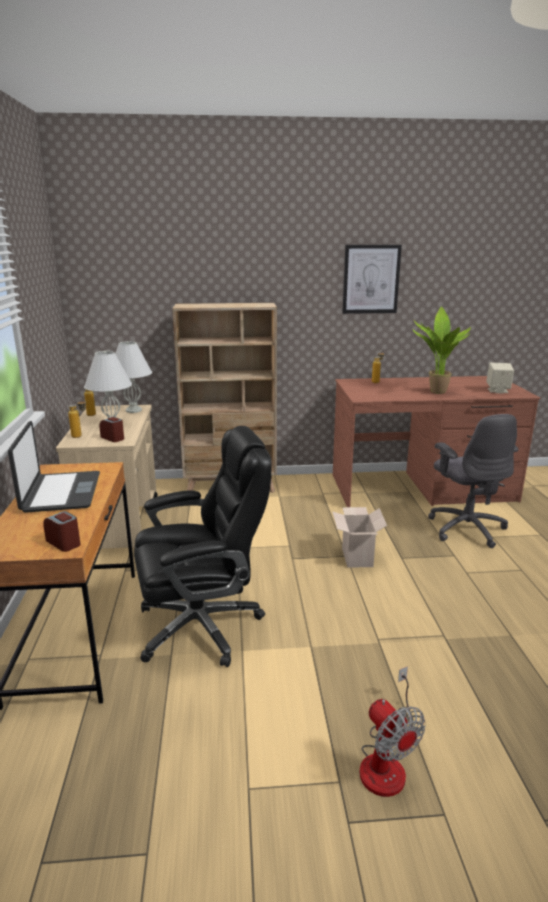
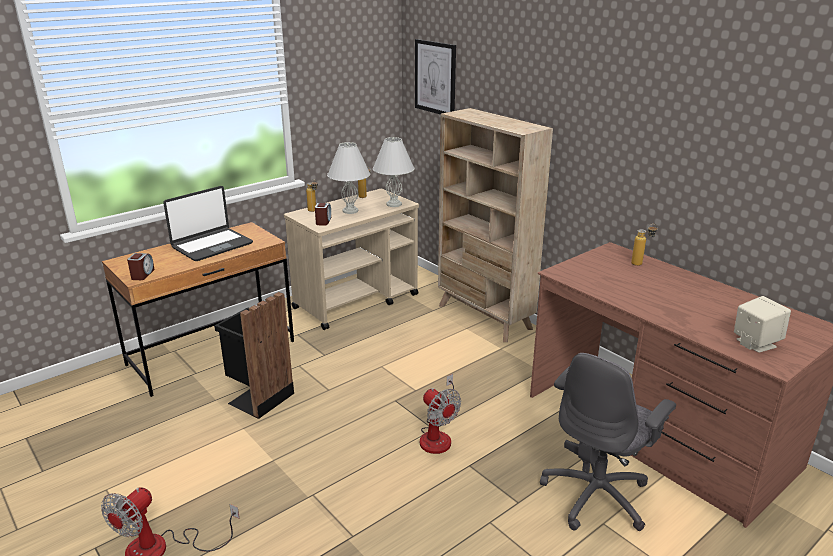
camera: 55 degrees right, 5 degrees up
(202, 625) = (258, 397): black office chair -> black trash can
(355, 556) = (438, 435): cardboard box -> fan
(371, 279) = (671, 123): picture -> picture (435, 77)
(435, 392) = (662, 304): potted plant -> none

